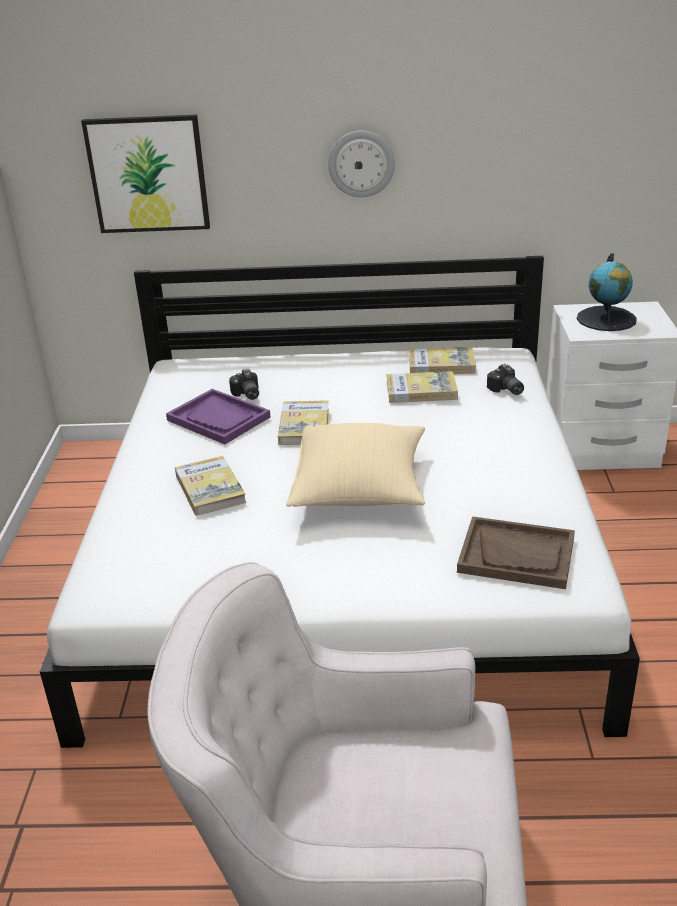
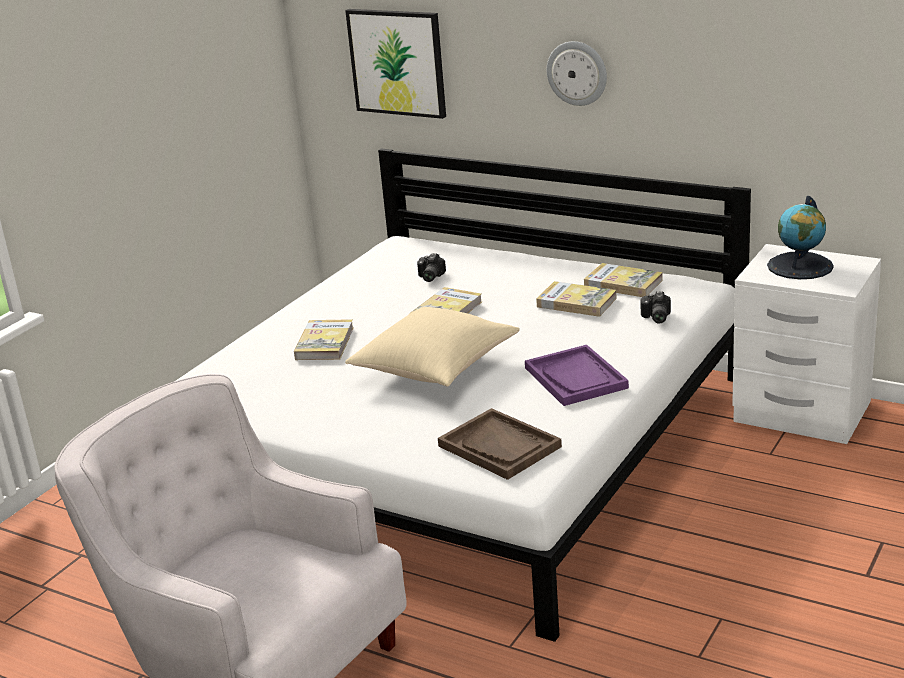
camera: 30 degrees right, 5 degrees down
(219, 419) = (387, 292): purple tray -> purple tray (576, 378)

